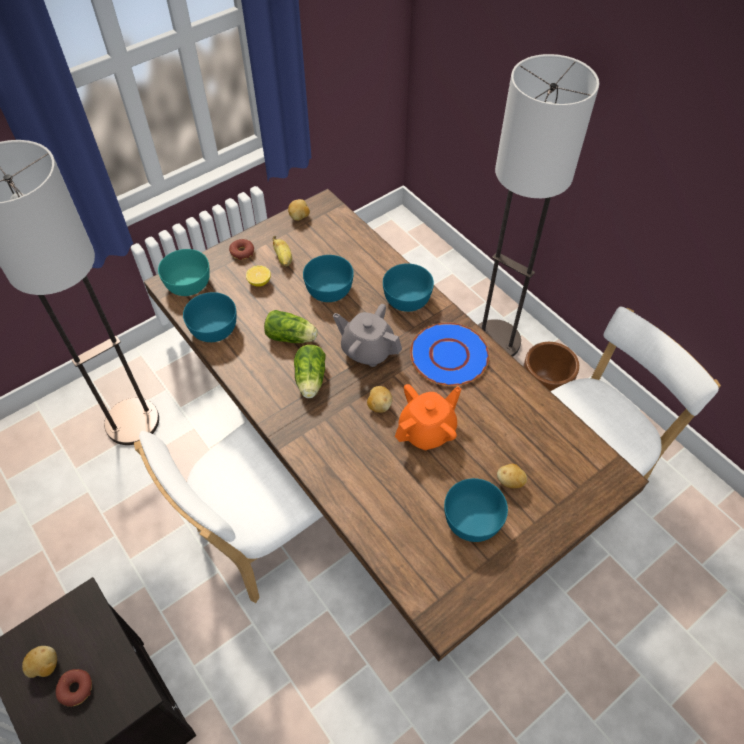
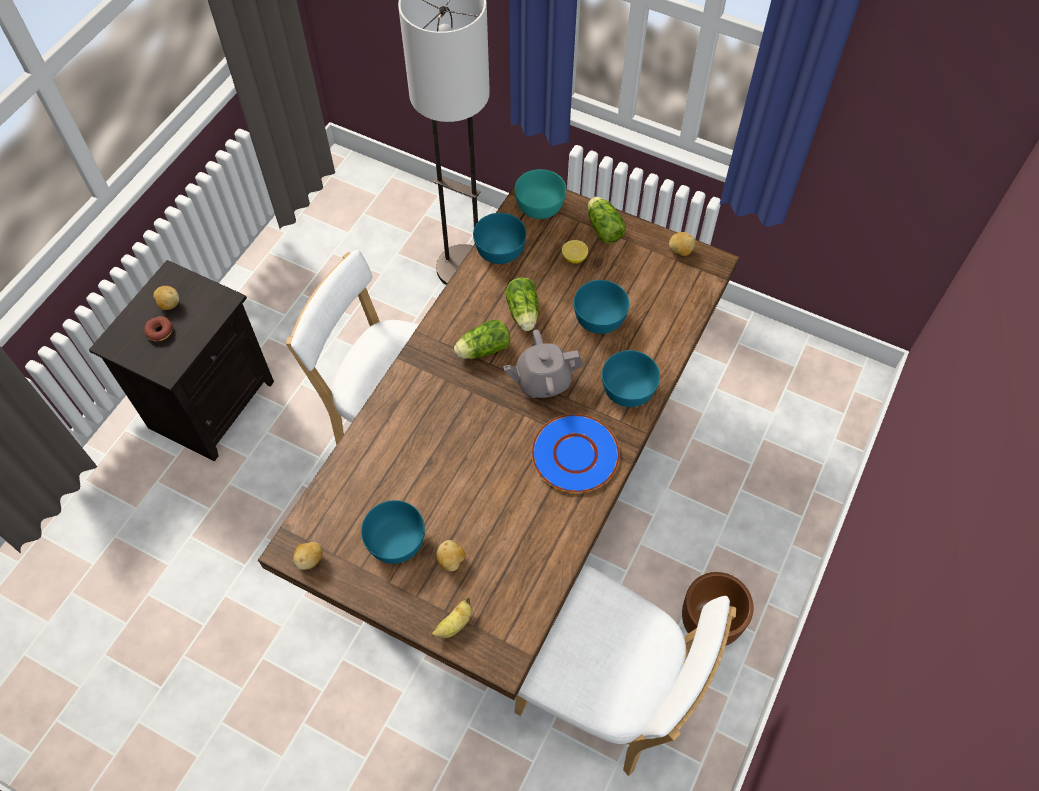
camera: 65 degrees right, 5 degrees up
(242, 252) = (603, 227): donut -> lettuce
(283, 259) = (615, 263): banana -> banana (454, 624)
(367, 350) = (542, 381): grey teapot -> grey teapot turned 105 degrees counterclockwise
(379, 405) = (482, 416): potato -> potato (309, 560)
(427, 430) = (474, 468): orange teapot -> none
(496, 341) = (751, 548): floor lamp -> none

